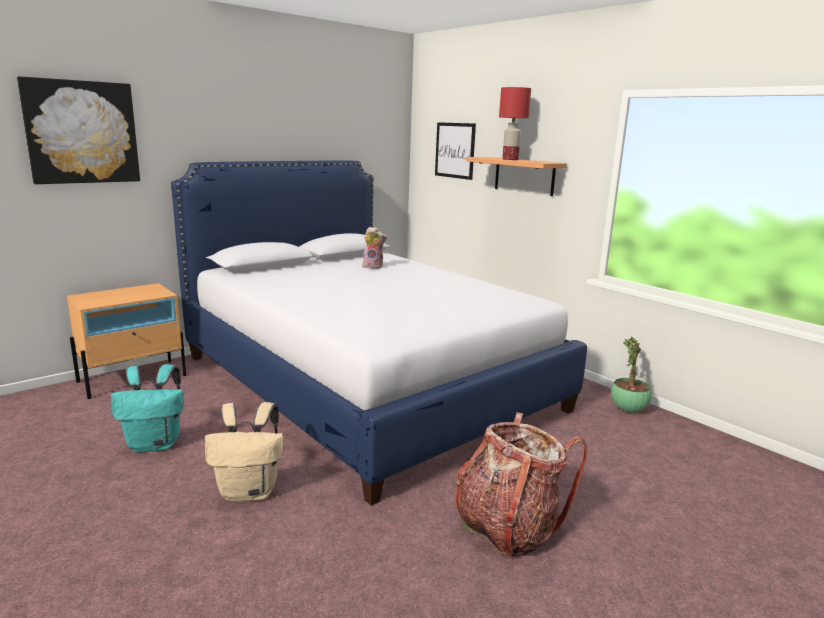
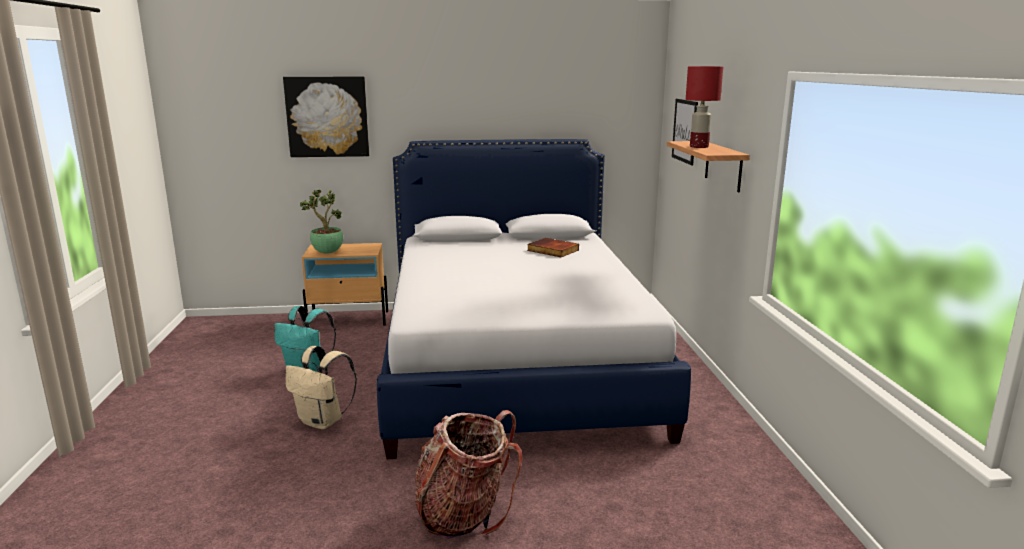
camera: 35 degrees right, 0 degrees up
(373, 266) = (552, 250): plush toy -> book
(628, 410) = (749, 461): potted plant -> potted plant (327, 253)

